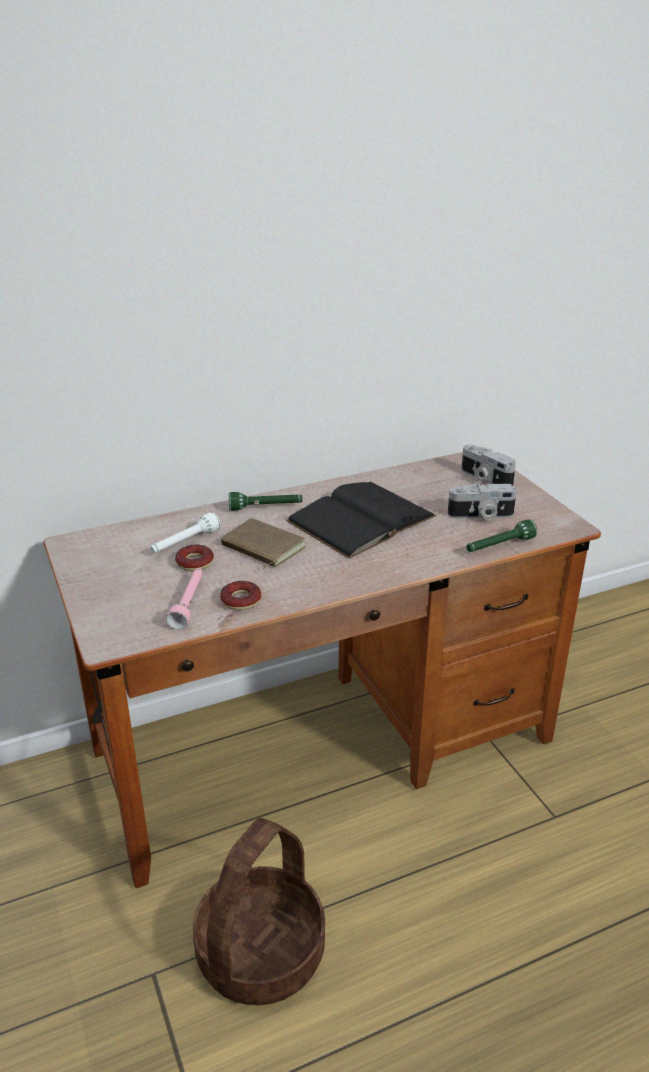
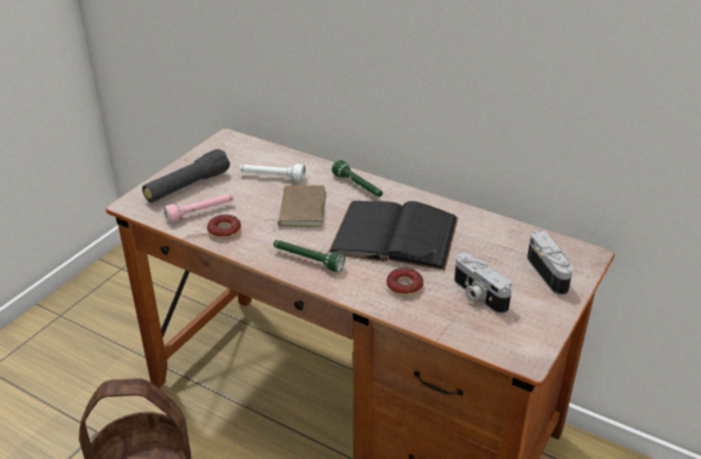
camera: 55 degrees right, 5 degrees up
(127, 596) = (187, 186): none -> black flashlight
(195, 562) = (252, 192): donut -> donut (404, 286)
(484, 479) = (550, 273): camera -> camera turned 150 degrees clockwise
(499, 546) = (435, 324): green flashlight -> green flashlight (307, 260)

